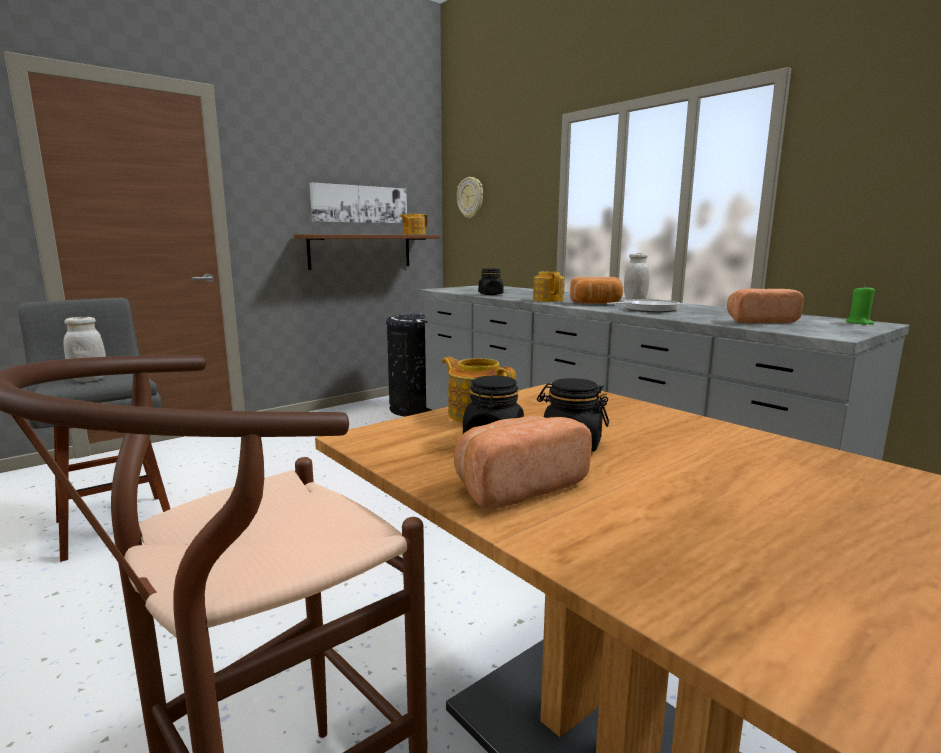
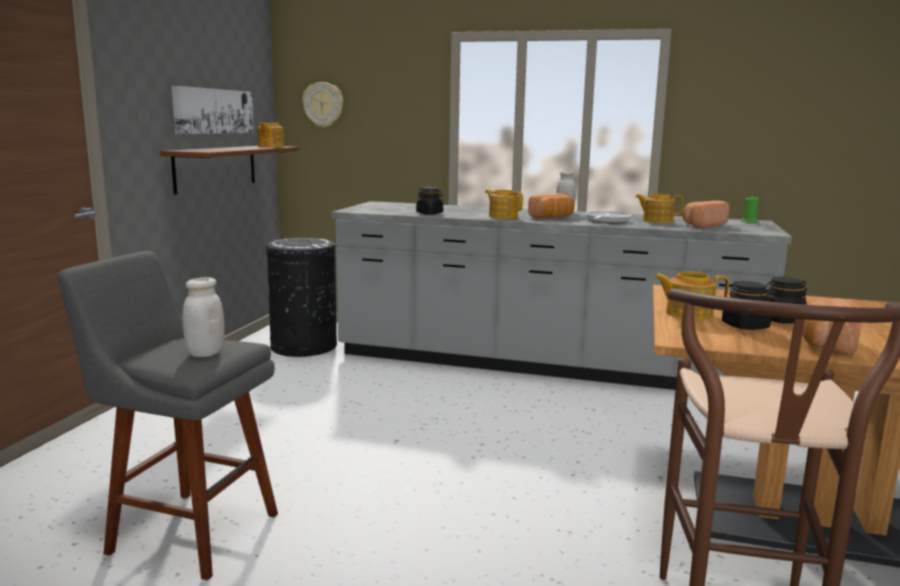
camera: 35 degrees left, 0 degrees up
(714, 313) = (657, 221): none -> teapot

